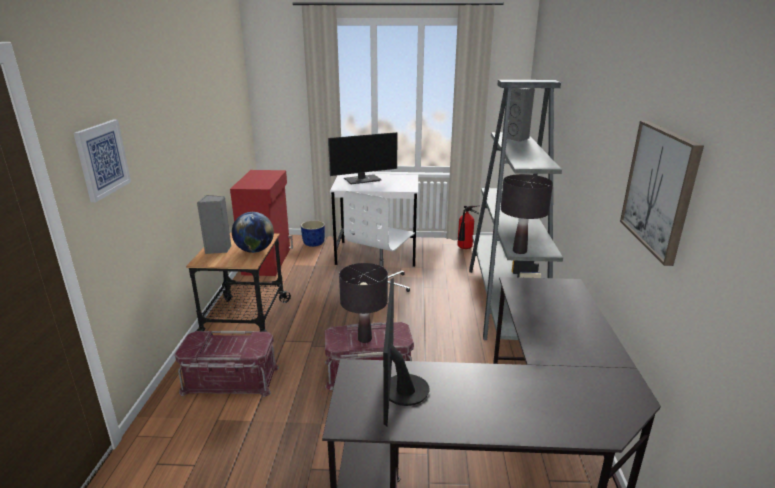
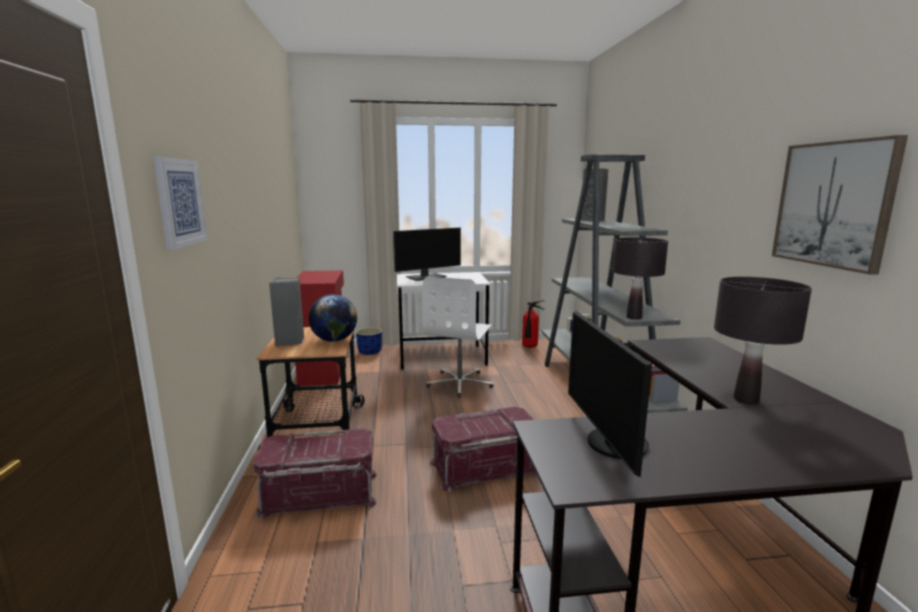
camera: 10 degrees left, 10 degrees down
(365, 339) = (482, 426): black table lamp -> black table lamp (746, 399)

